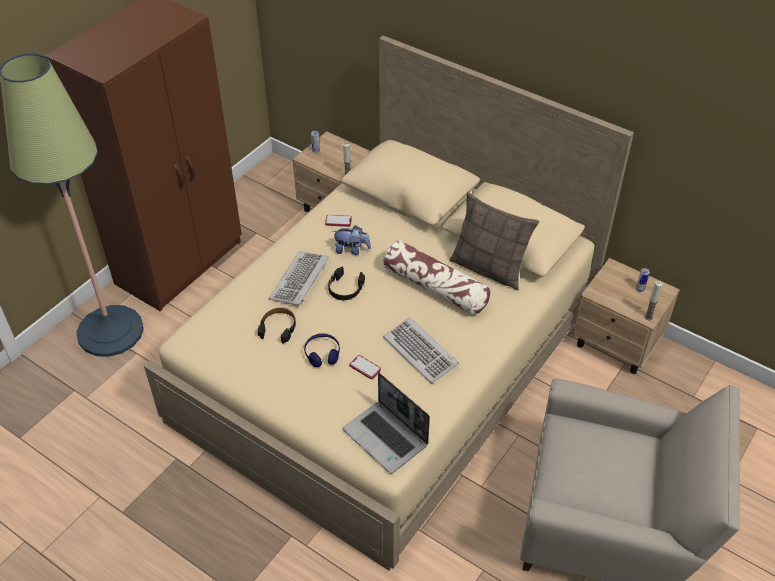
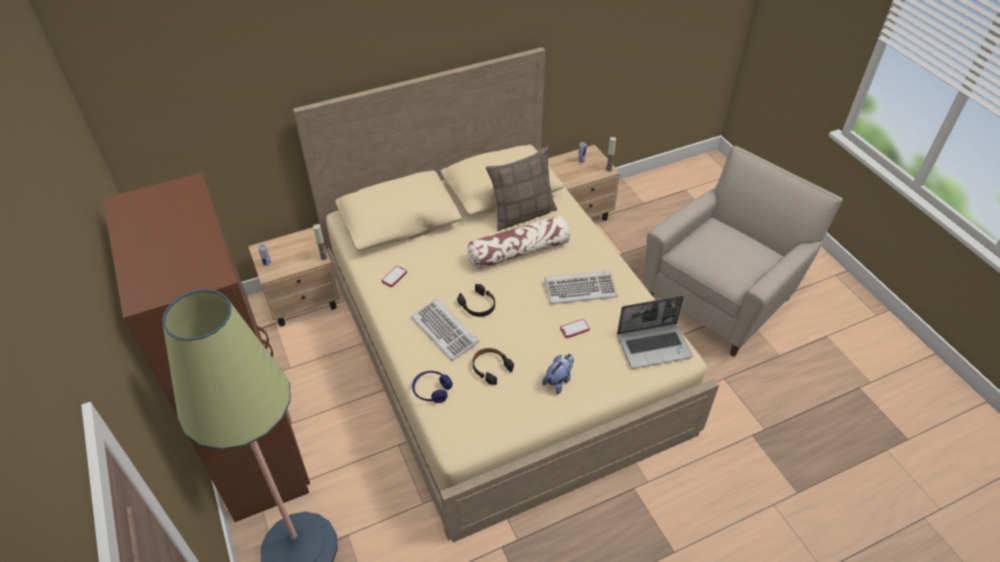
camera: 60 degrees left, 0 degrees up
(322, 354) = (541, 350): blue headphones -> blue headphones (432, 390)
(352, 250) = (436, 282): plush toy -> plush toy (558, 381)

